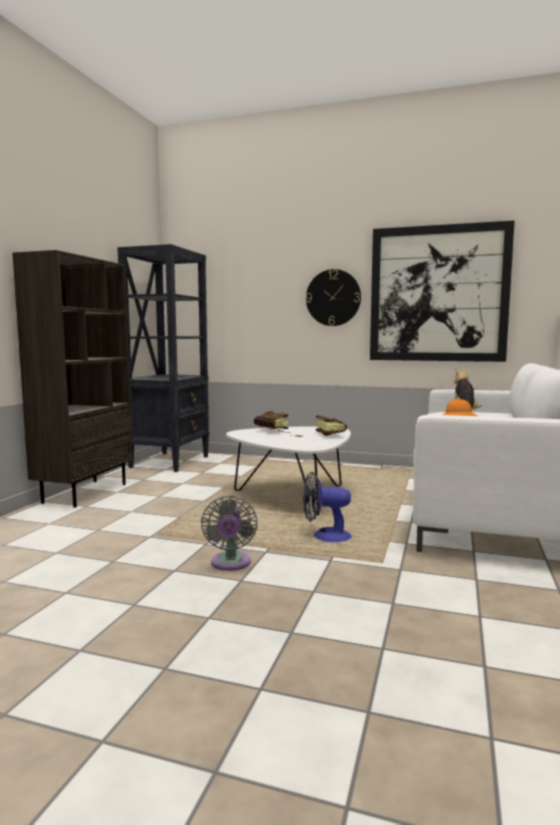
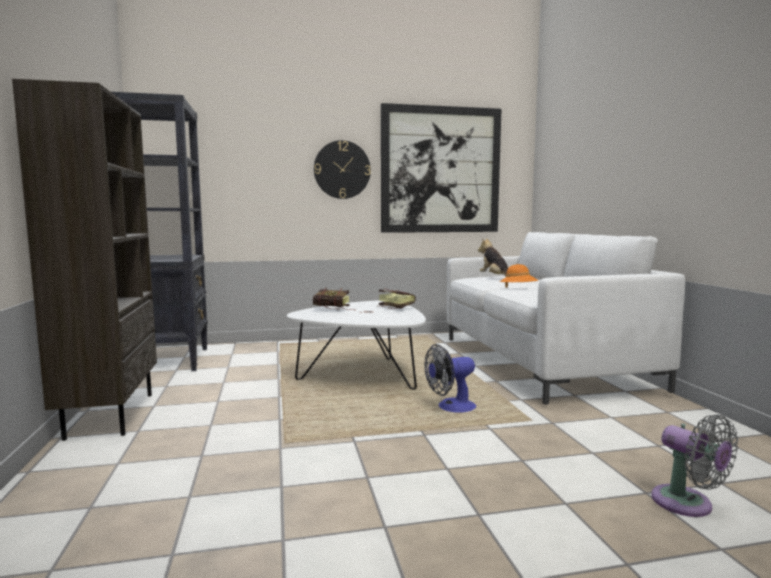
camera: 30 degrees left, 0 degrees up
(230, 564) = (411, 455): grey fan -> grey fan (687, 504)

